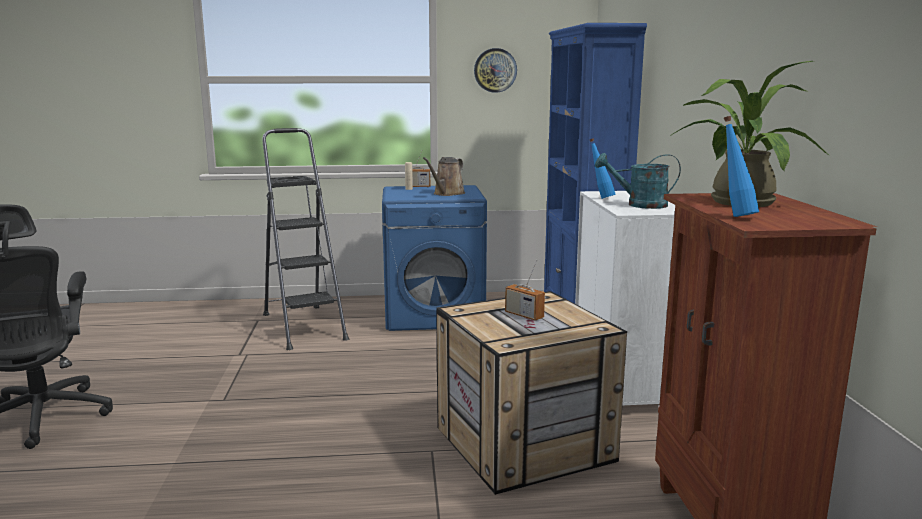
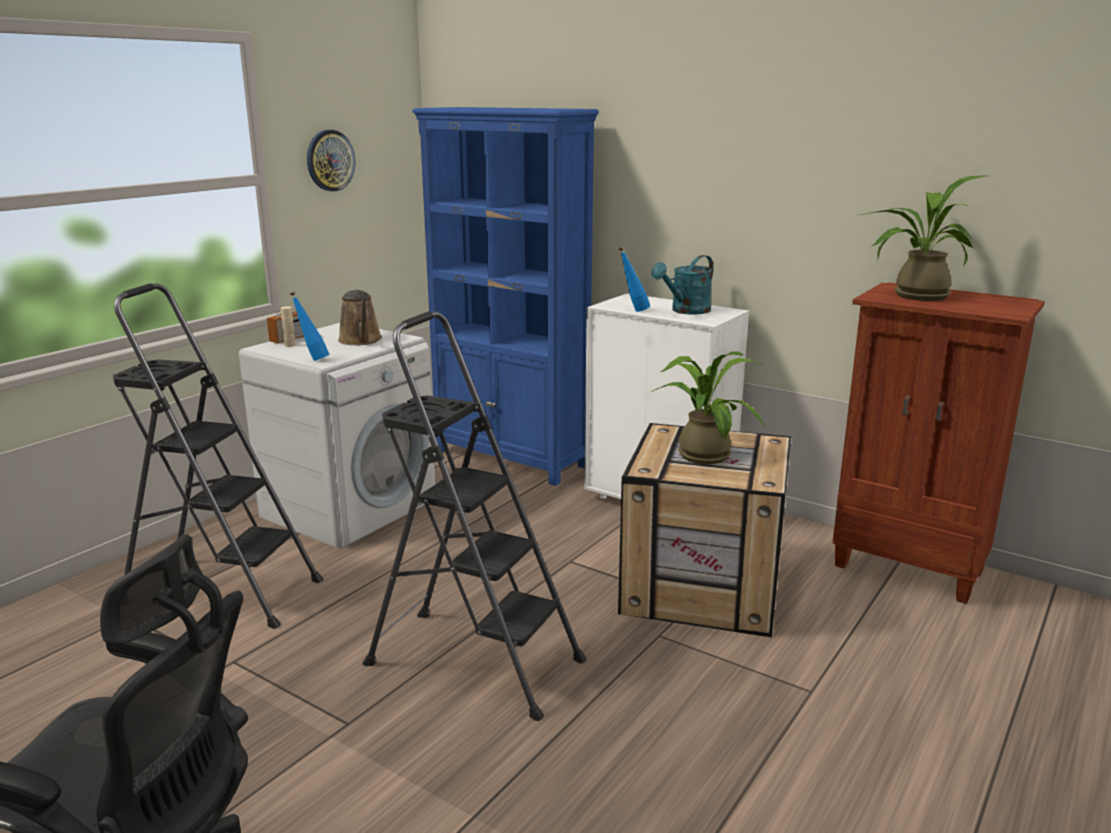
camera: 50 degrees left, 5 degrees up
(321, 405) = (472, 660): none -> step ladder
(435, 315) = (354, 507): blue washing machine -> white washing machine
(524, 315) = (701, 453): radio -> potted plant
(734, 216) = (972, 309): blue bottle -> blue bottle (312, 359)

